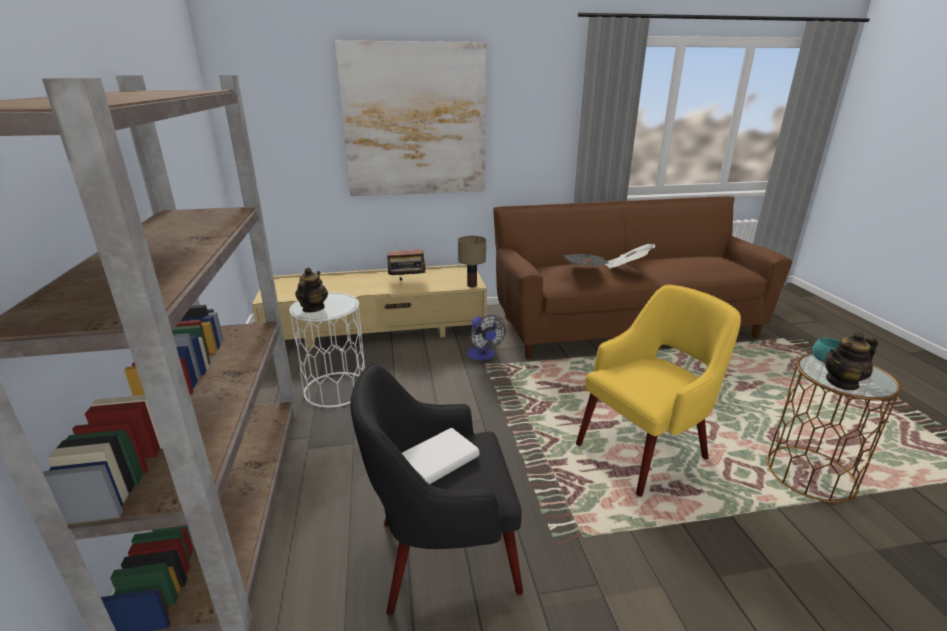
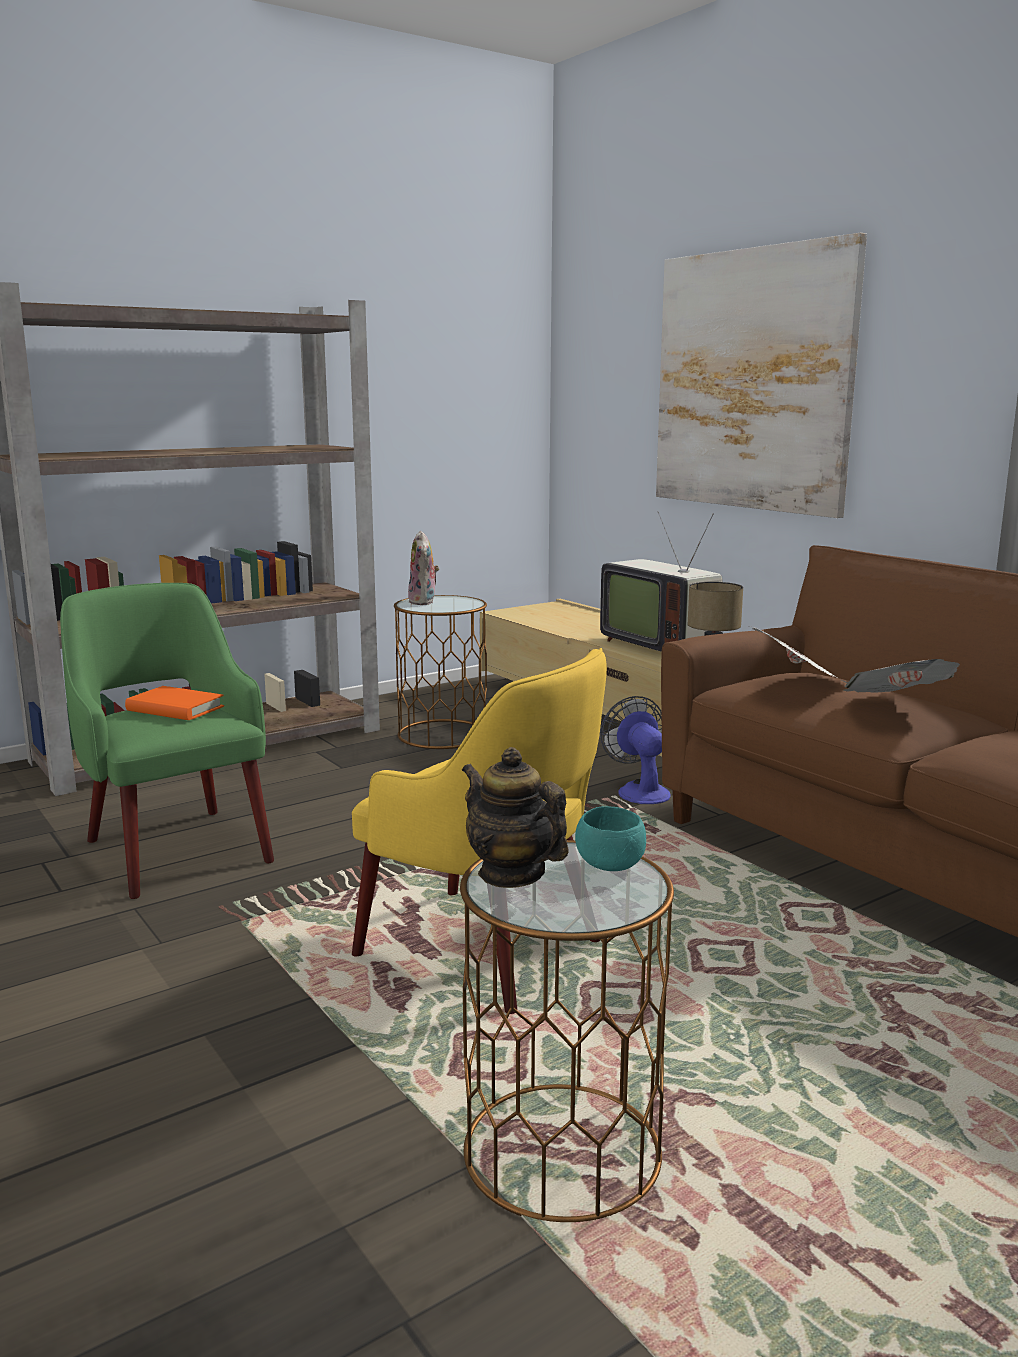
camera: 65 degrees right, 10 degrees down
(313, 308) = (424, 602): teapot -> plush toy
(335, 389) = (442, 734): white side table -> brown side table
(407, 281) = (660, 646): radio -> television
(439, 460) = (175, 709): white book -> orange book
(443, 556) = (176, 849): black armchair -> green armchair
(483, 356) = (639, 790): fan -> fan turned 120 degrees clockwise

